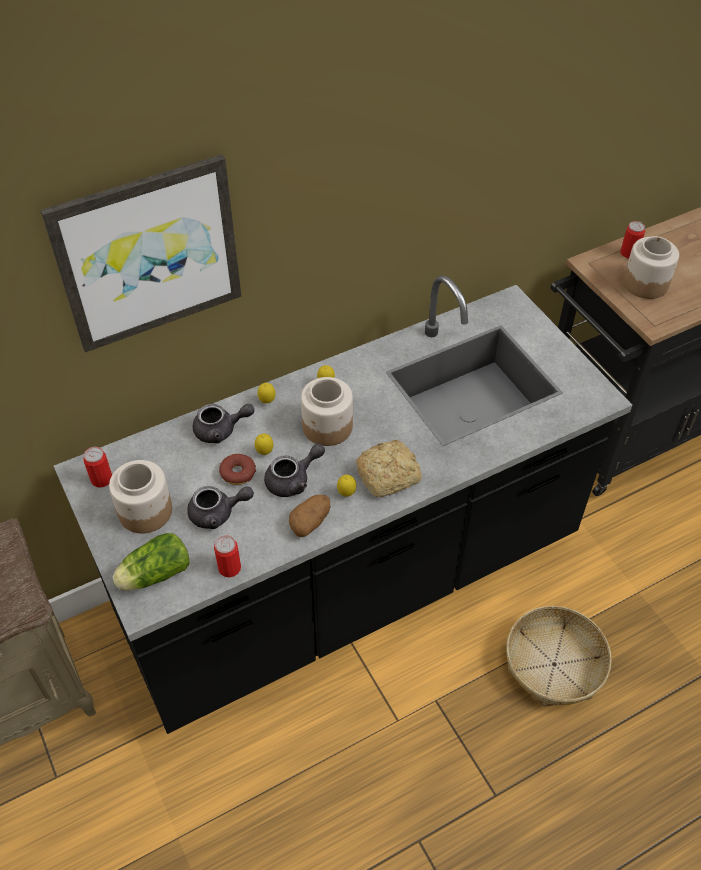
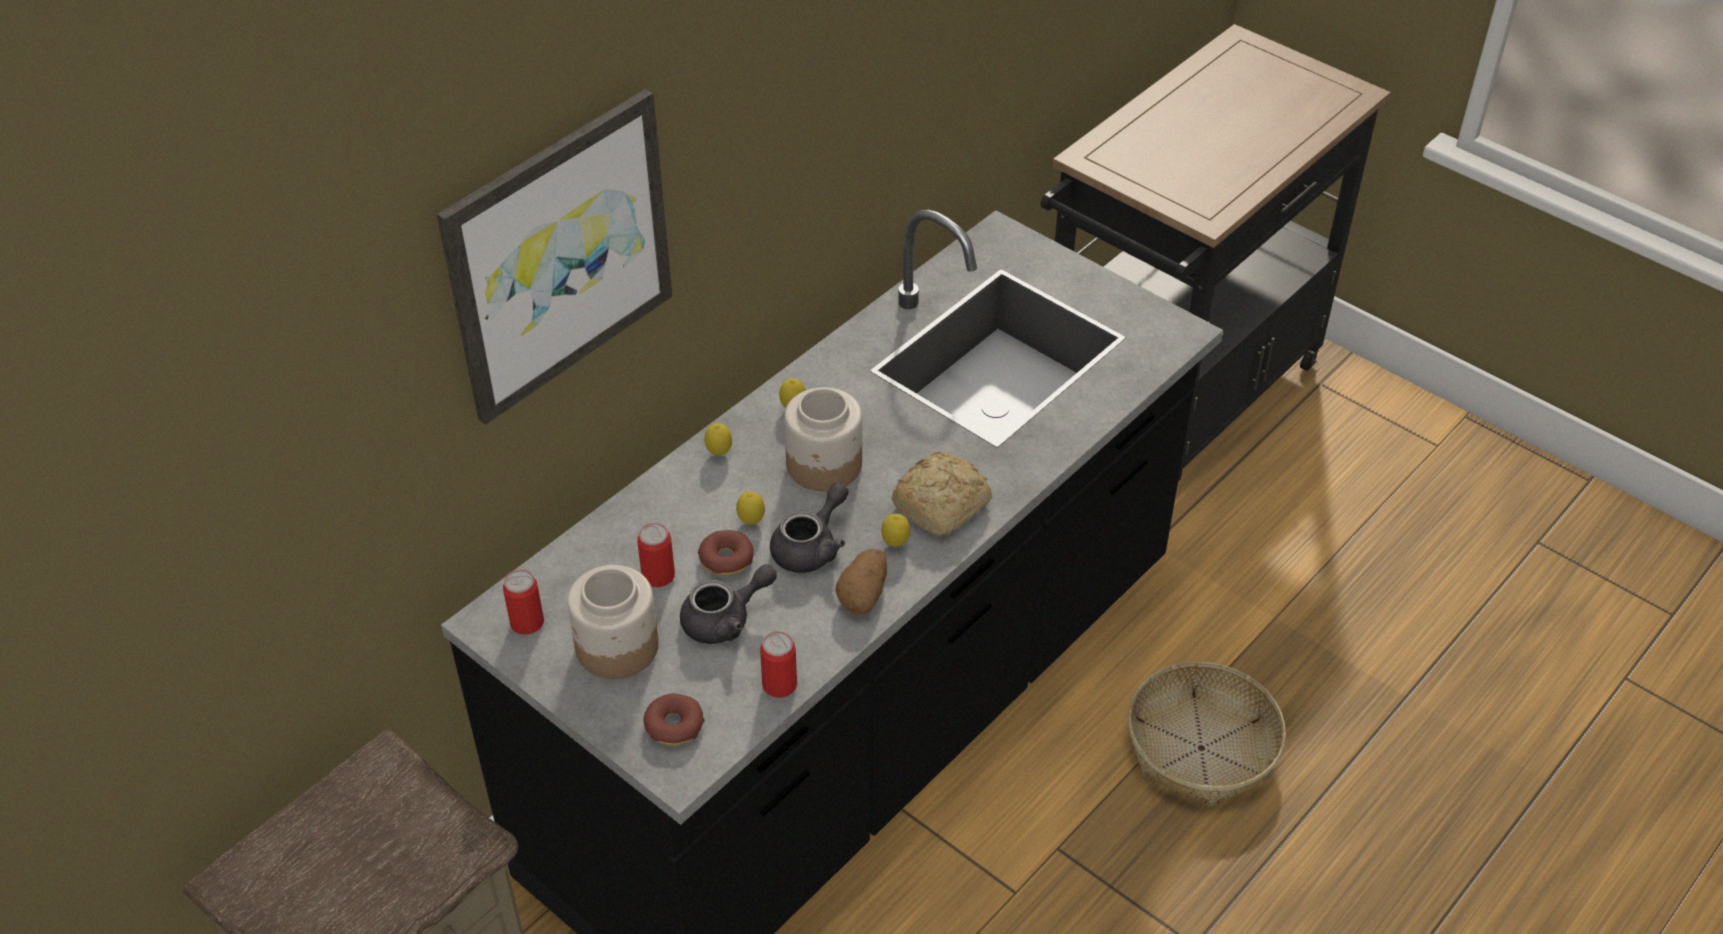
camera: 20 degrees left, 5 degrees down
(153, 575) = (674, 726): lettuce -> donut
(221, 430) = (671, 509): grey teapot -> none
(629, 253) = (1133, 132): can -> can (658, 575)
(645, 283) = (1173, 167): jar -> none

